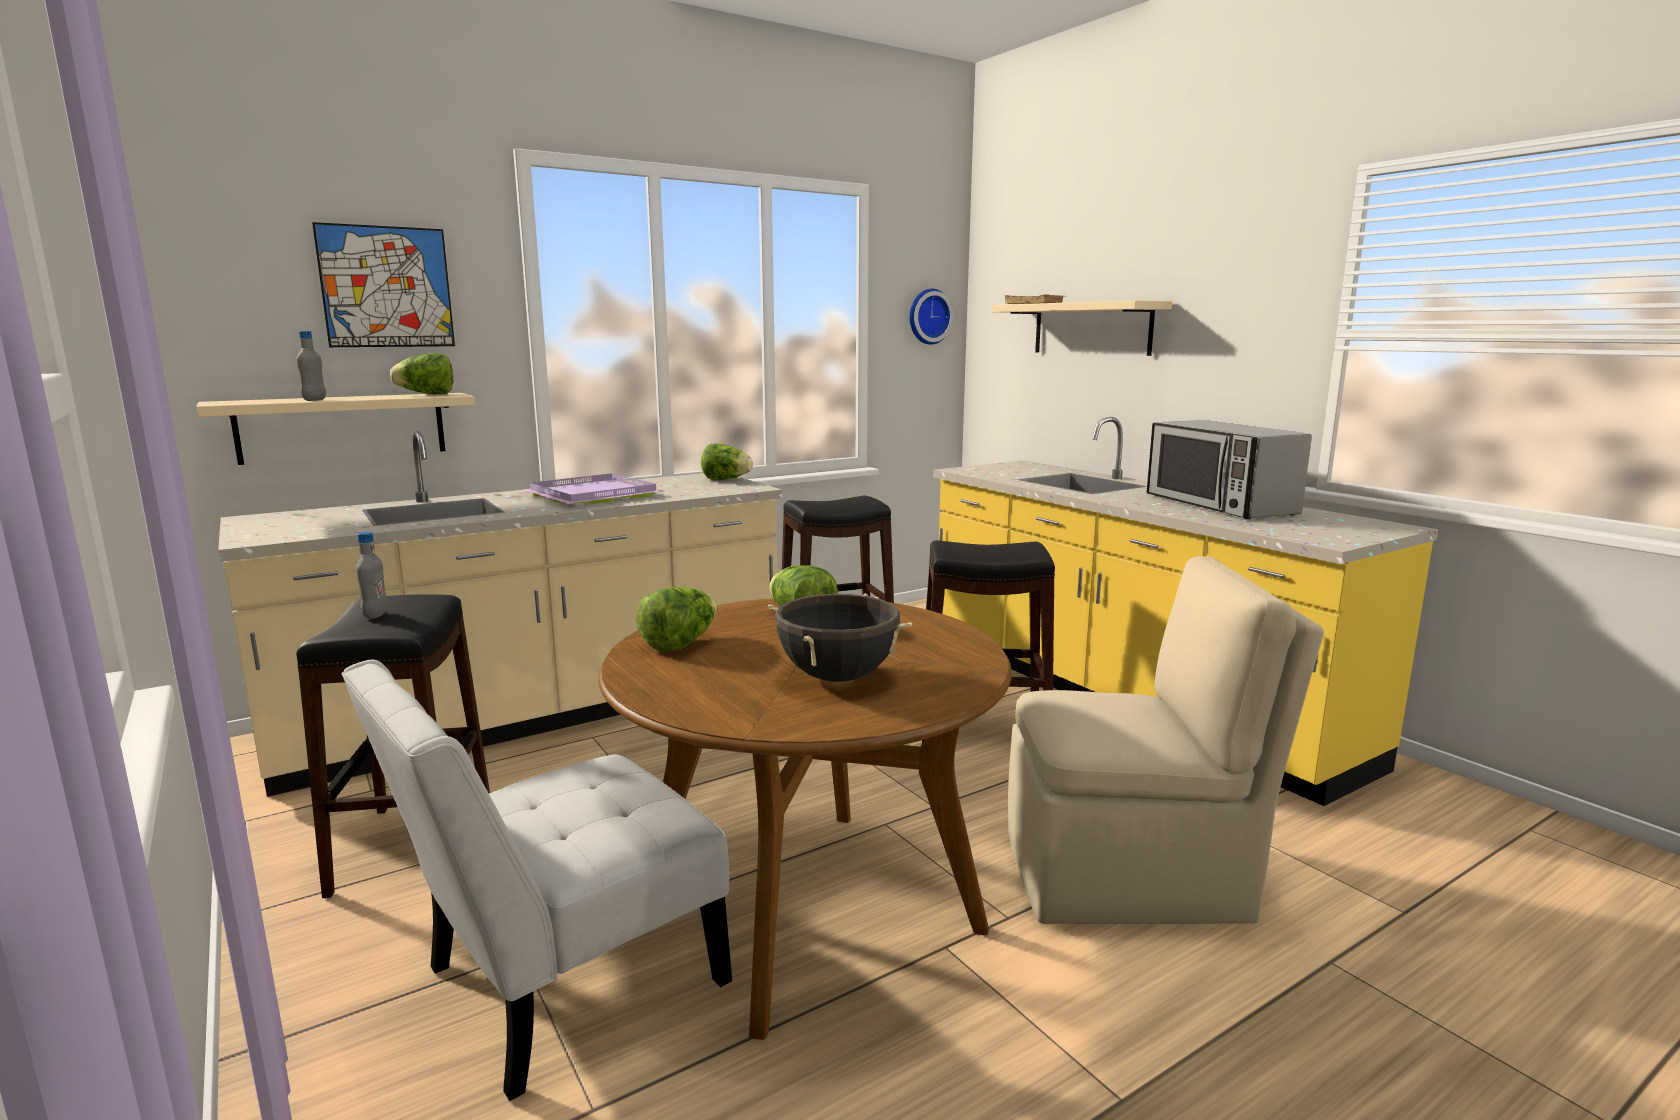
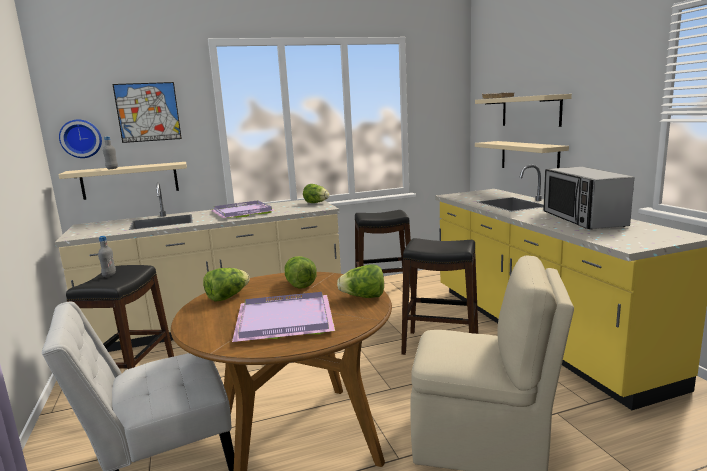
camera: 15 degrees right, 0 degrees up
(427, 394) = (167, 163): lettuce -> lettuce (363, 297)
(838, 677) = (286, 320): black cooking pot -> purple tray
(928, 316) = (445, 107): wall clock -> wall clock (81, 138)
(1086, 407) = (529, 157): none -> beige shelf

